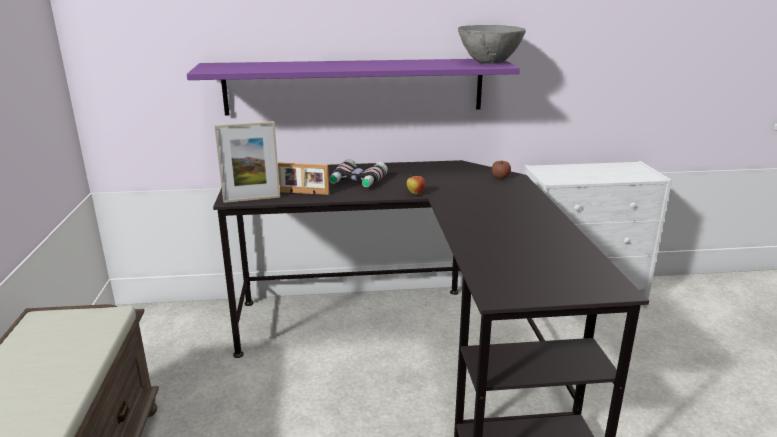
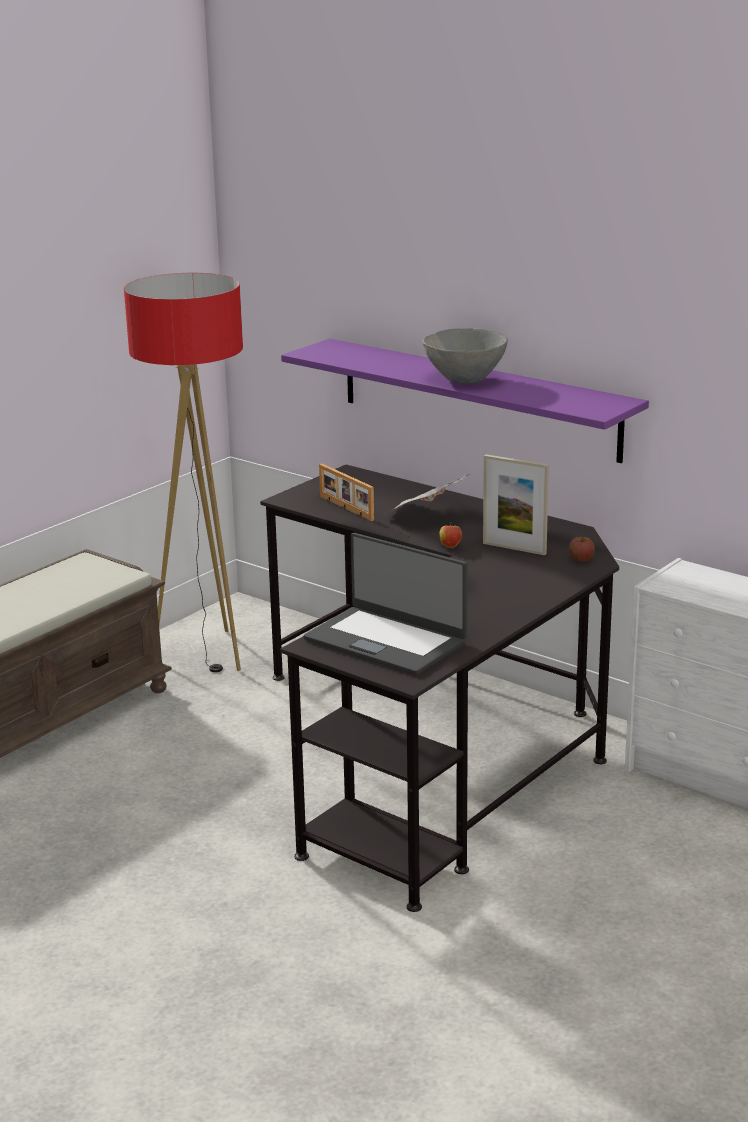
camera: 45 degrees right, 0 degrees up
(153, 362) = (206, 654): none -> floor lamp
(252, 199) = (301, 504): picture frame -> picture frame (514, 548)
(357, 181) = (426, 516): binoculars -> newspaper
(488, 62) = (602, 404): grey bowl -> grey bowl (465, 380)
(532, 268) = (386, 640): none -> laptop

